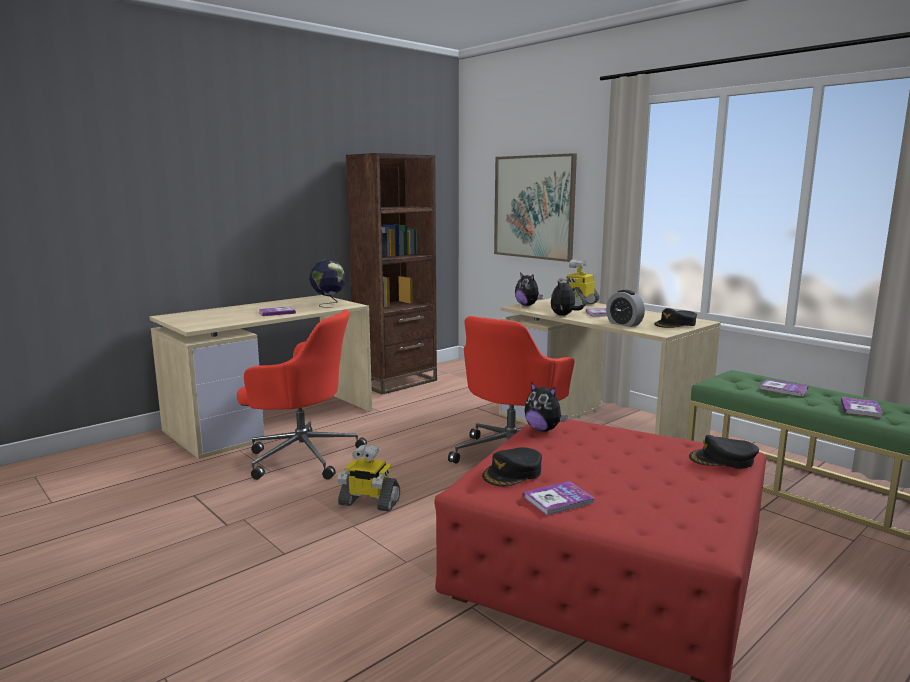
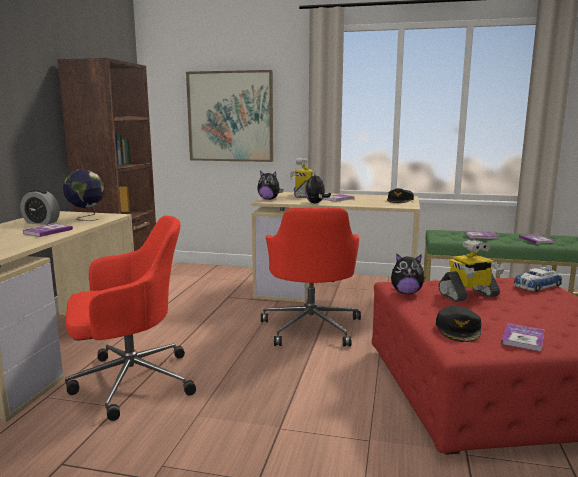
camera: 35 degrees left, 0 degrees up
(368, 502) = (261, 402): toy robot -> toy robot (468, 295)
(624, 324) = (371, 204): alarm clock -> alarm clock (41, 222)
(723, 459) = (537, 285): black cap -> toy car

